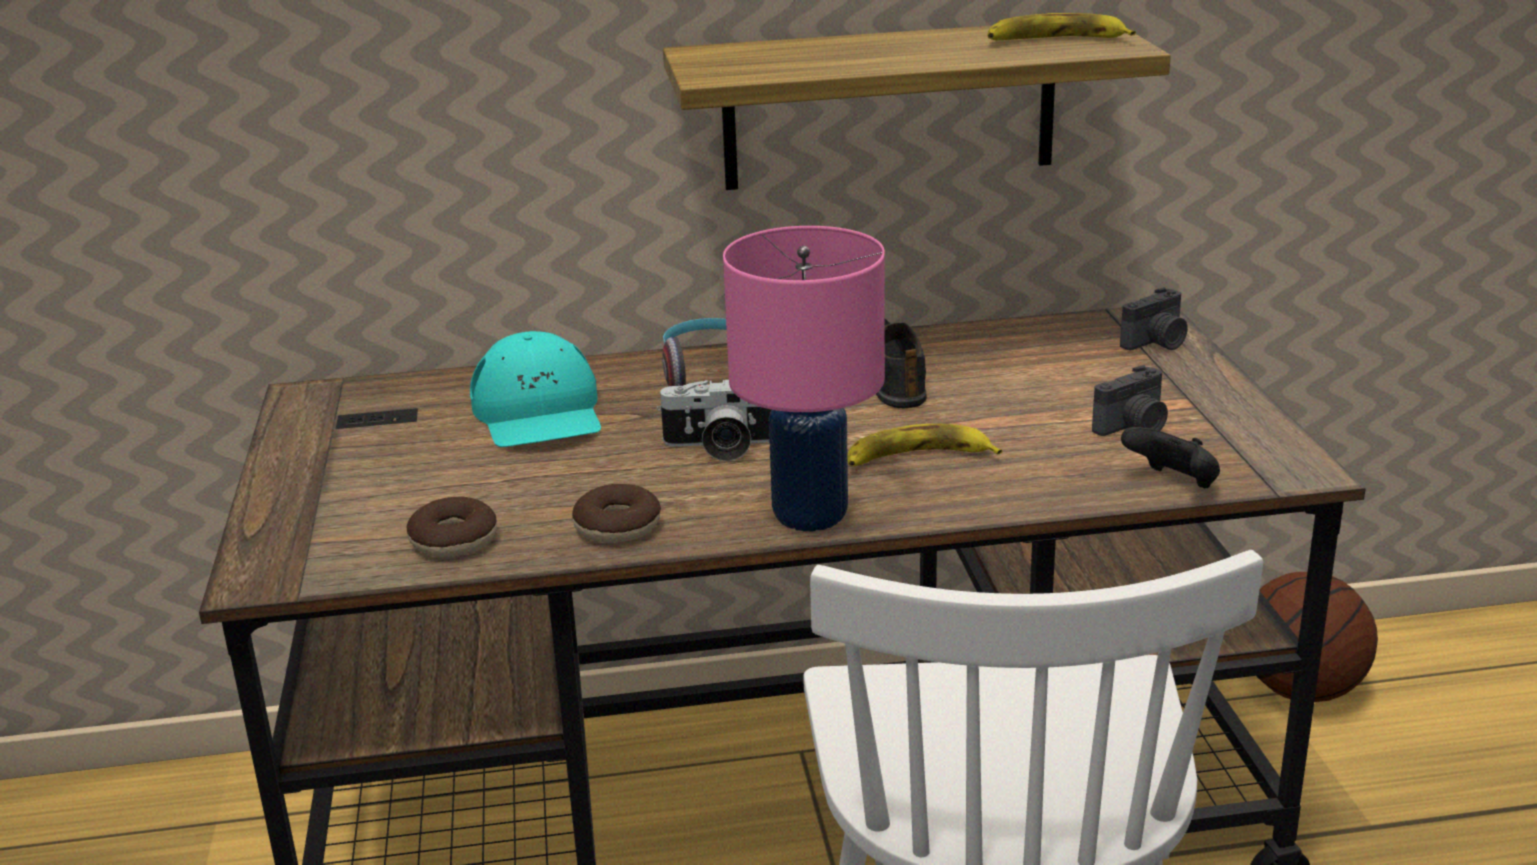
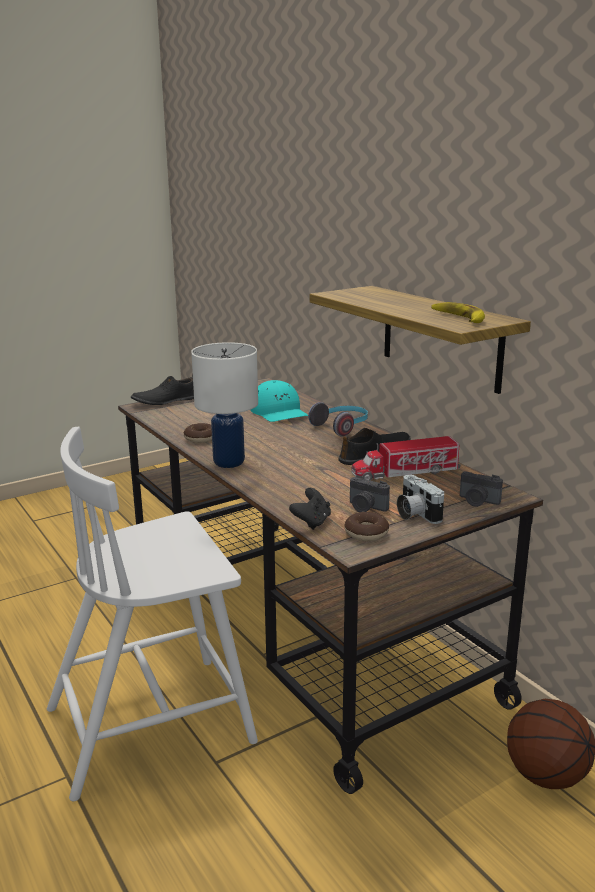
camera: 65 degrees right, 5 degrees down
(265, 535) = (166, 401): none -> black shoe
(454, 540) = (176, 421): donut -> donut (366, 533)
(539, 413) = (279, 411): turquoise cap -> turquoise cap turned 75 degrees counterclockwise
(719, 447) = (275, 440): camera -> camera (414, 513)
(813, 518) = (228, 464): pink table lamp -> white table lamp
(917, 458) = (294, 472): banana -> none
(999, 367) = (405, 473): none -> toy truck

